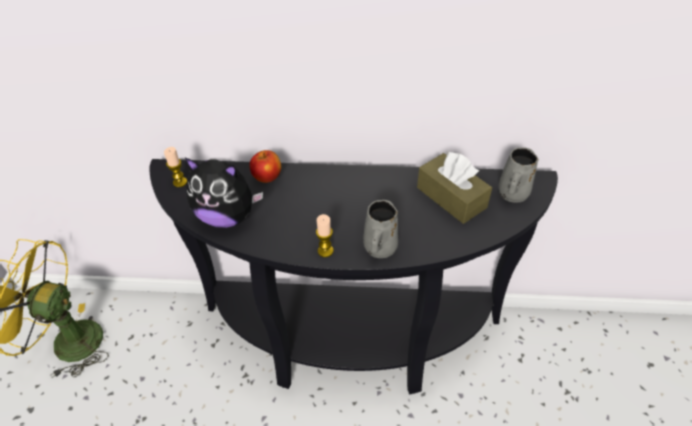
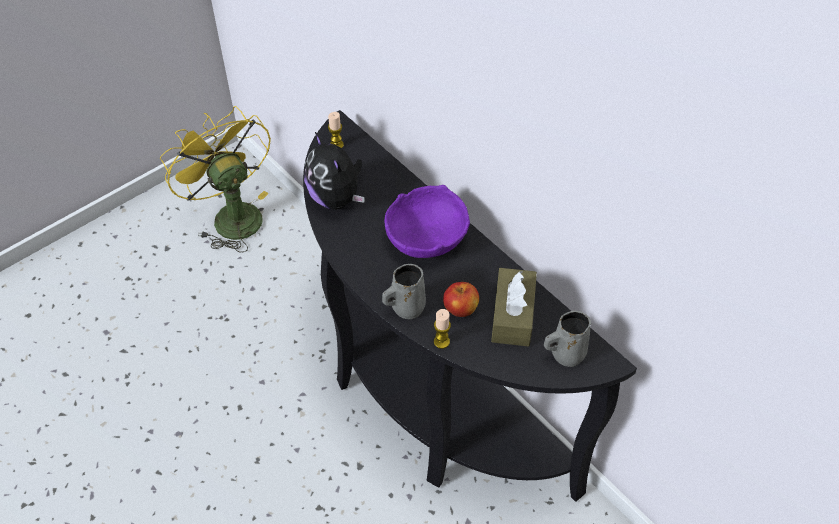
camera: 45 degrees right, 5 degrees up
(267, 177) = (399, 188): apple -> apple (460, 309)
(325, 251) = (368, 278): candle -> candle (441, 341)
(329, 195) = (425, 238): none -> purple bowl

